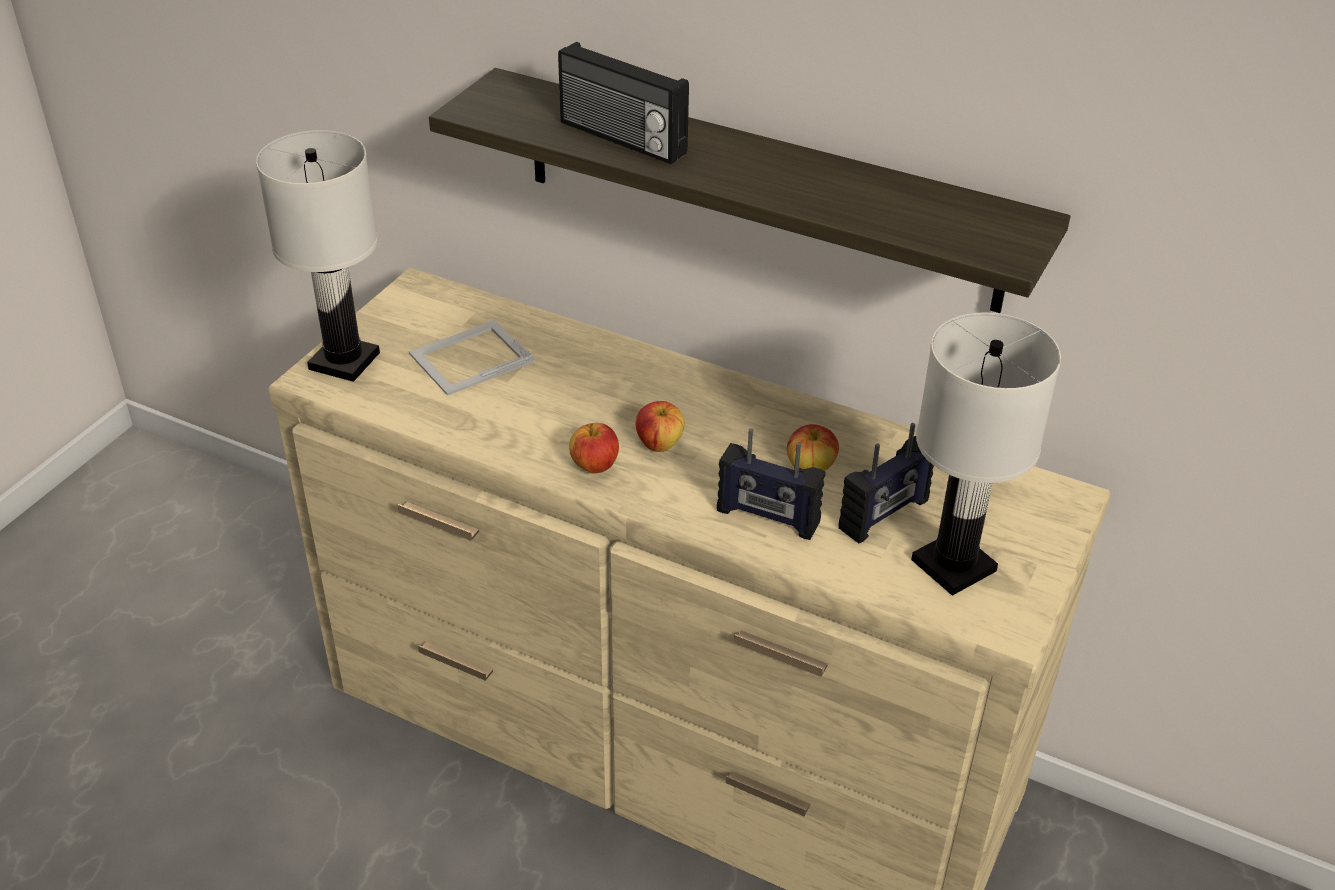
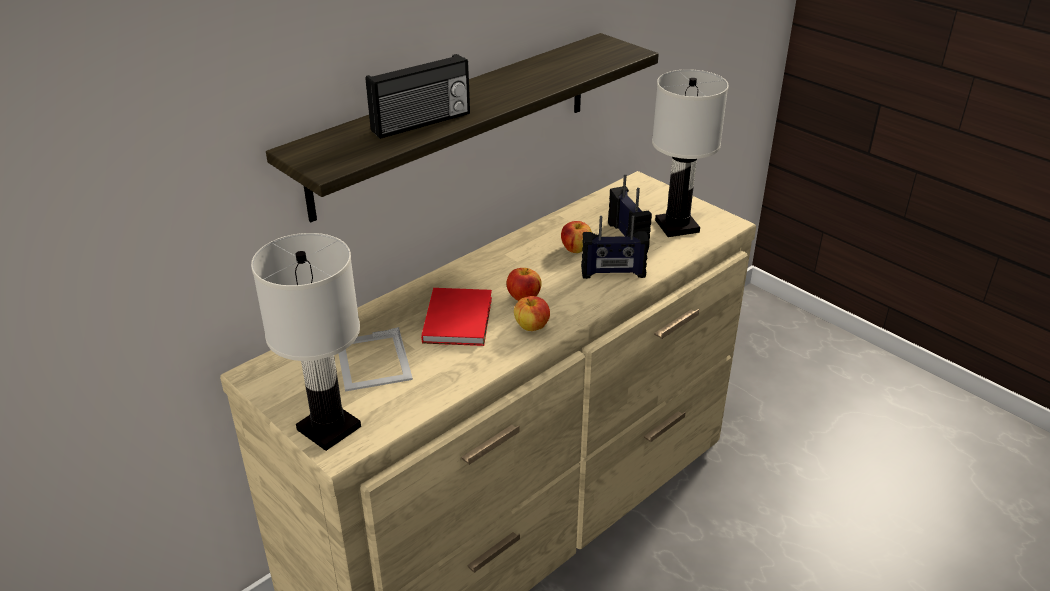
camera: 70 degrees left, 5 degrees down
(584, 400) = (459, 318): none -> red book
(767, 517) = (613, 273): radio -> radio turned 45 degrees clockwise

